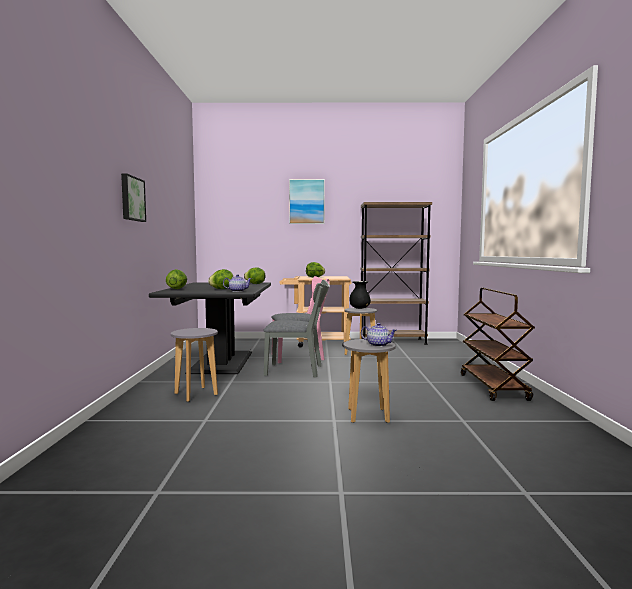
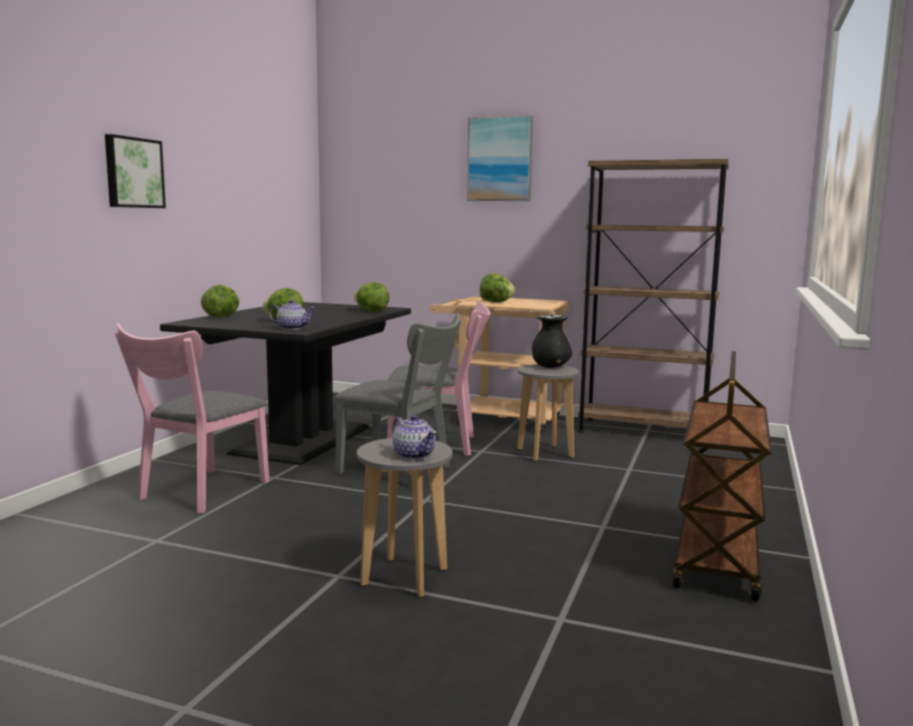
camera: 20 degrees right, 5 degrees up
(196, 394) = (198, 493): grey stool -> pink chair

